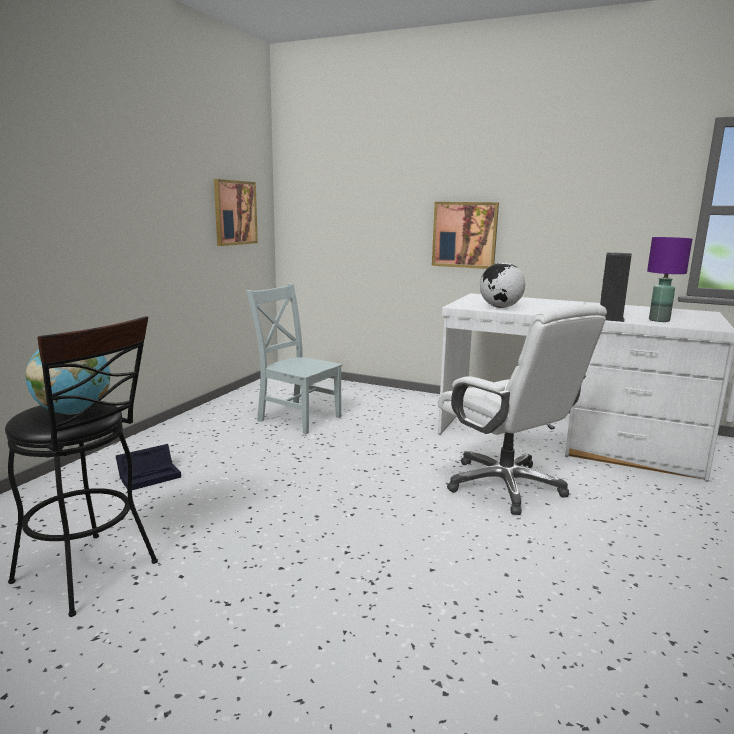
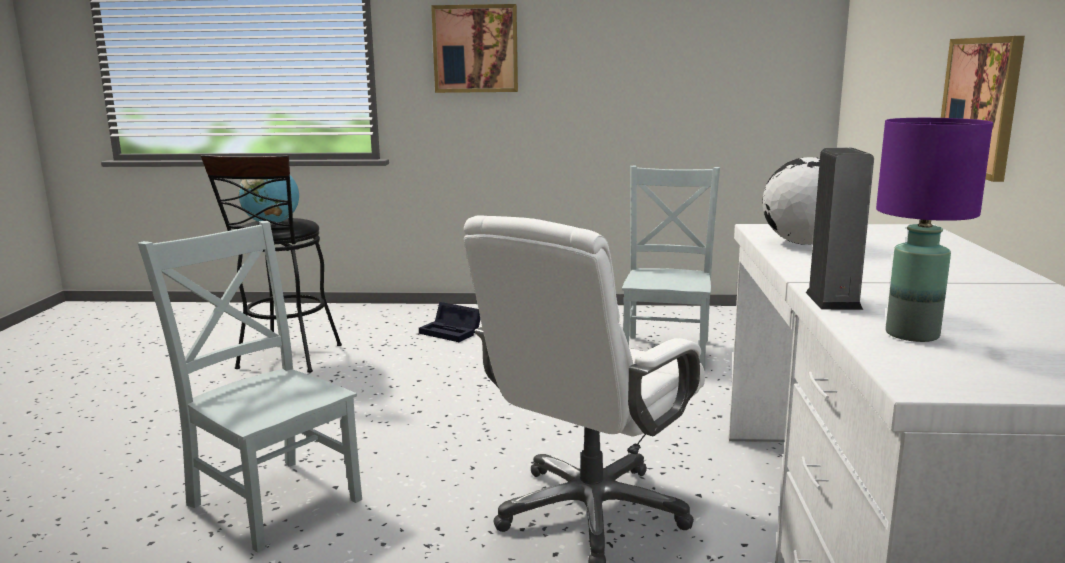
camera: 70 degrees right, 0 degrees up
(235, 213) = (740, 66): picture -> picture (475, 49)
(439, 604) = (272, 499): none -> grey chair

